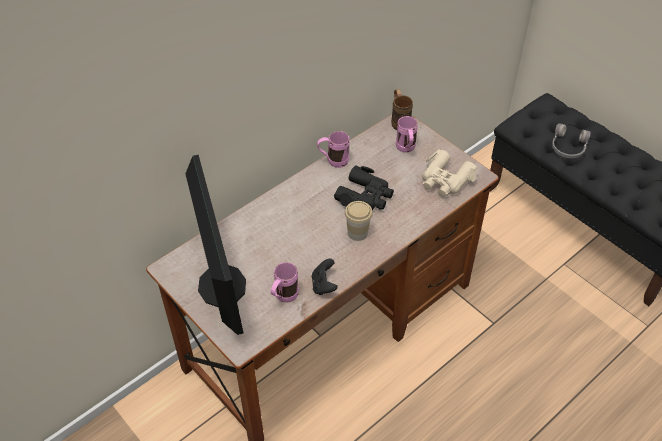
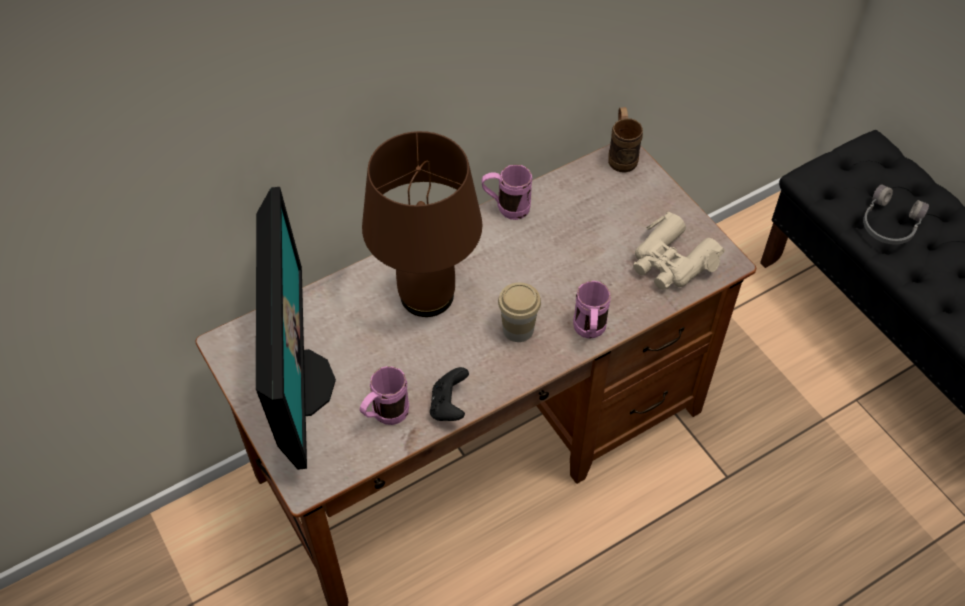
camera: 10 degrees right, 5 degrees up
(293, 221) = (426, 296): none -> brown table lamp
(365, 196) = (542, 271): black binoculars -> none
(406, 149) = (622, 203): pink mug -> pink mug (589, 332)

